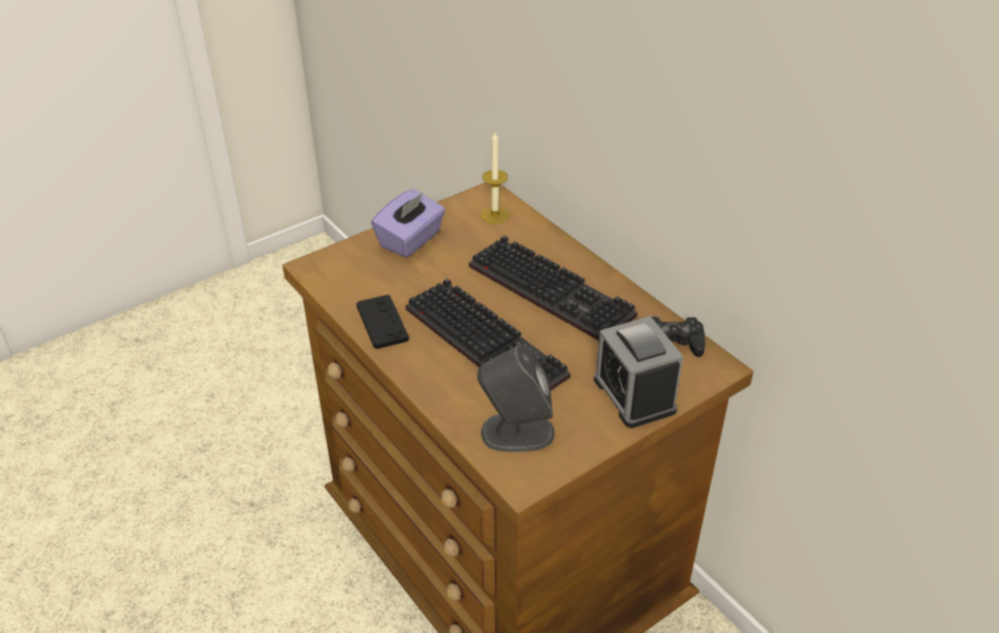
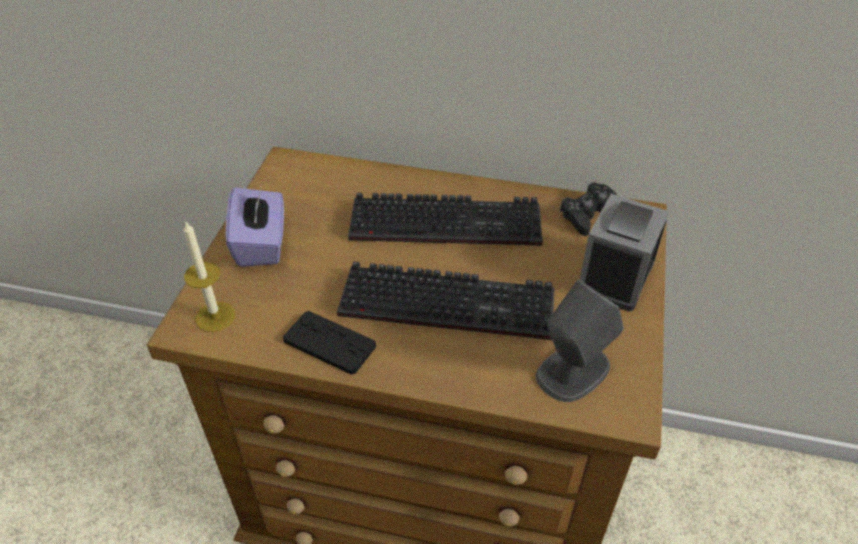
camera: 40 degrees left, 5 degrees up
(495, 215) = (315, 179): candle -> candle (215, 316)
(634, 395) = (616, 276): alarm clock -> alarm clock turned 90 degrees clockwise

